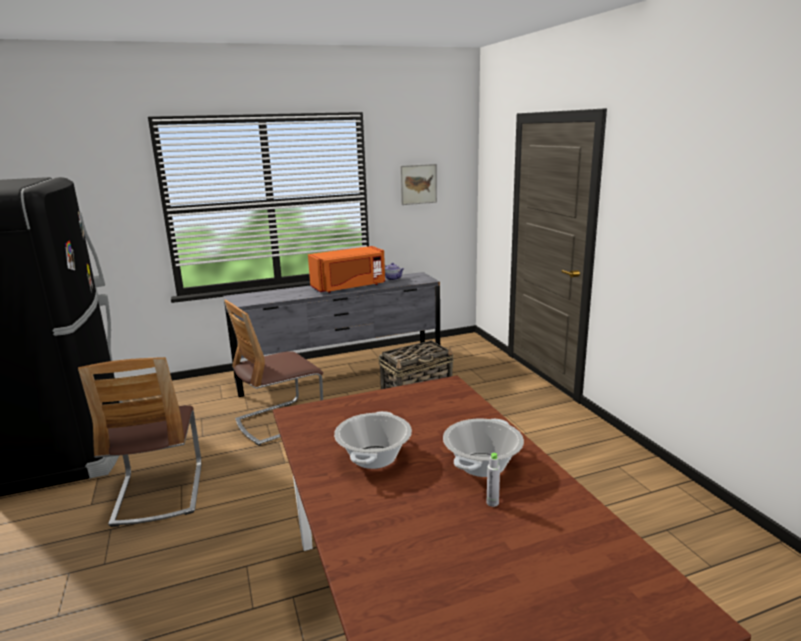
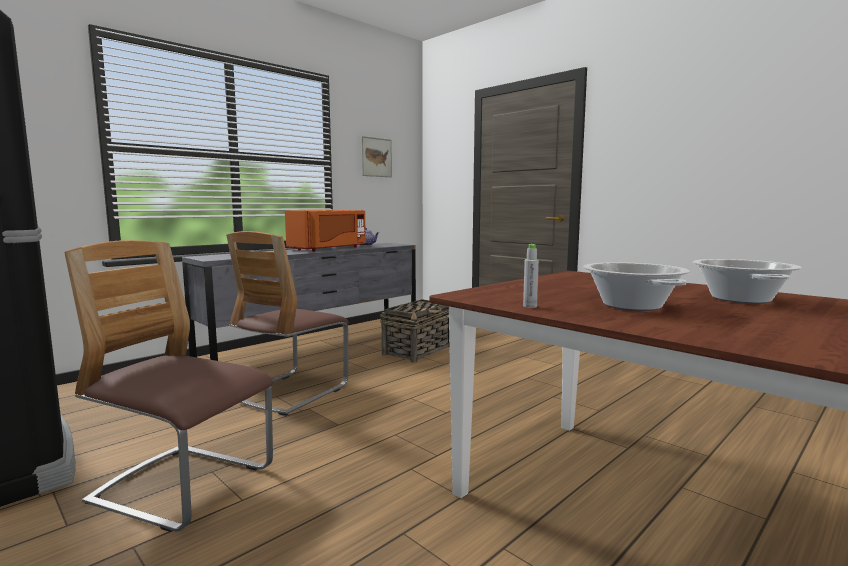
camera: 25 degrees left, 10 degrees down
(159, 493) = (183, 486): chair -> chair turned 150 degrees clockwise
(492, 502) = (819, 312): grey bottle -> grey bottle (530, 306)

